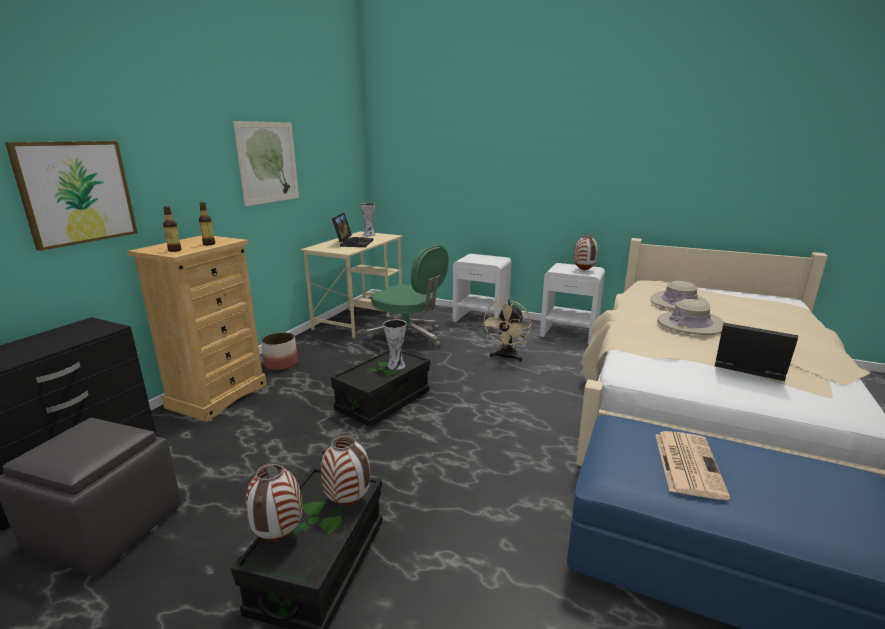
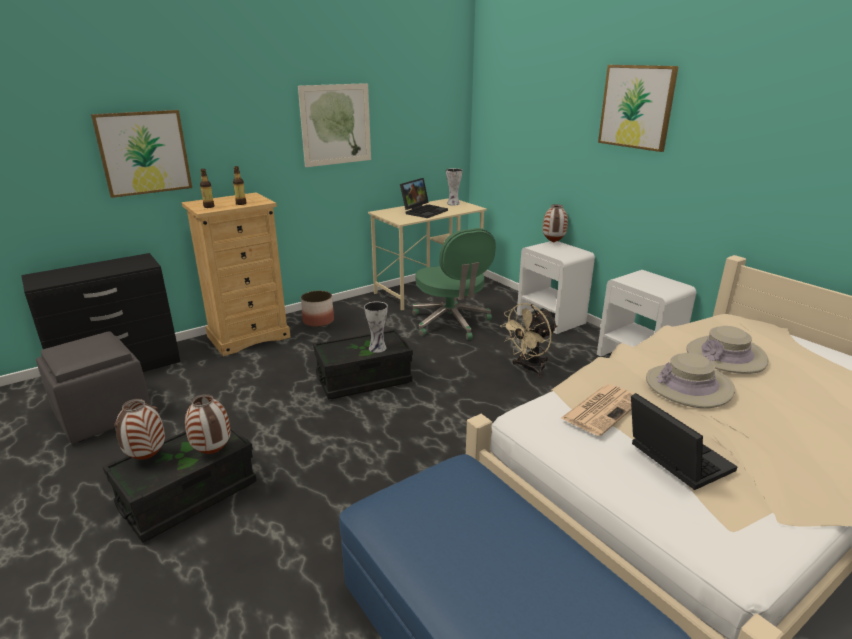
camera: 30 degrees right, 5 degrees up
(536, 137) = (636, 107): none -> picture
(584, 270) = (660, 286): vase -> vase (553, 242)
(687, 463) = (460, 528): newspaper -> newspaper (602, 409)

